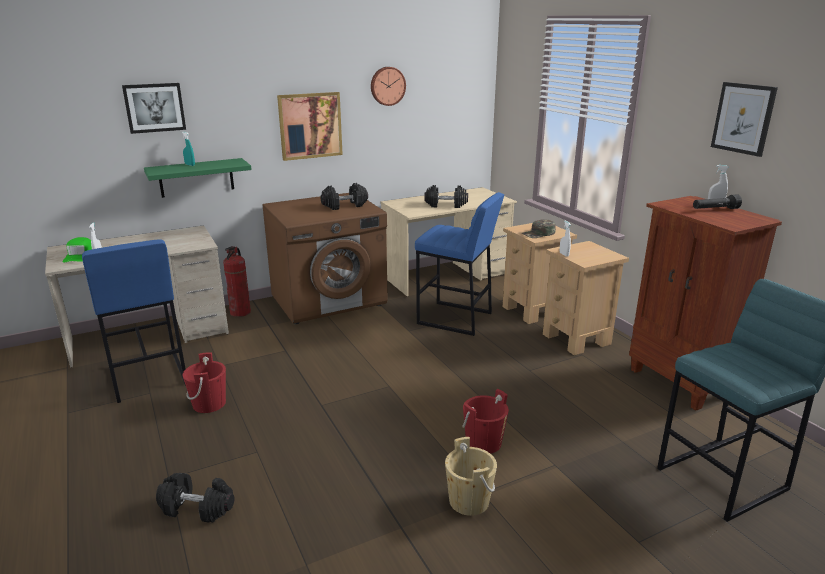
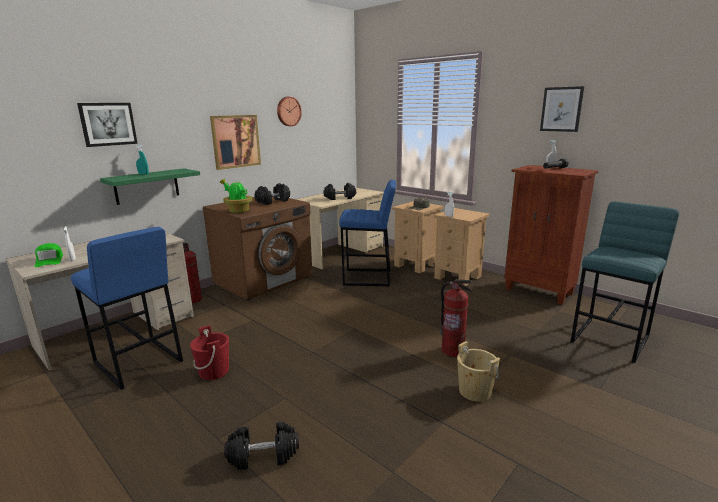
camera: 20 degrees left, 5 degrees down
(292, 216) = (238, 211): none -> potted plant
(483, 443) = (452, 351): red bucket -> fire extinguisher

